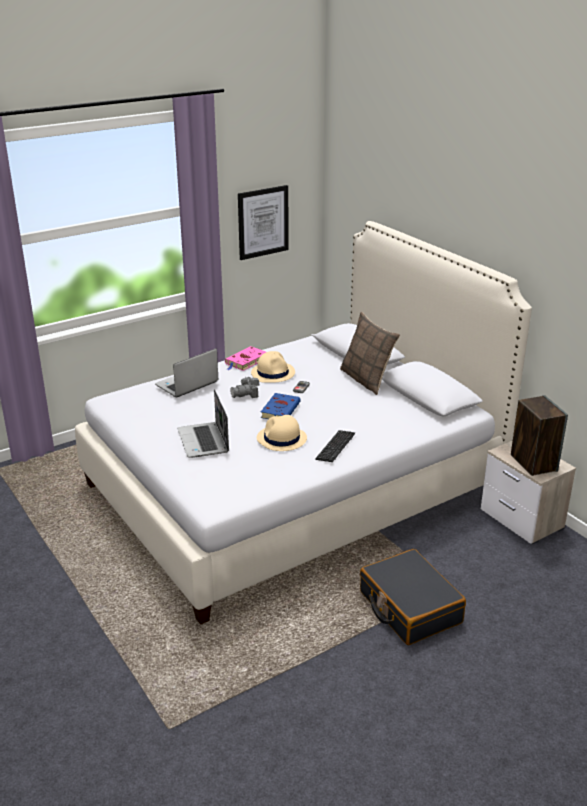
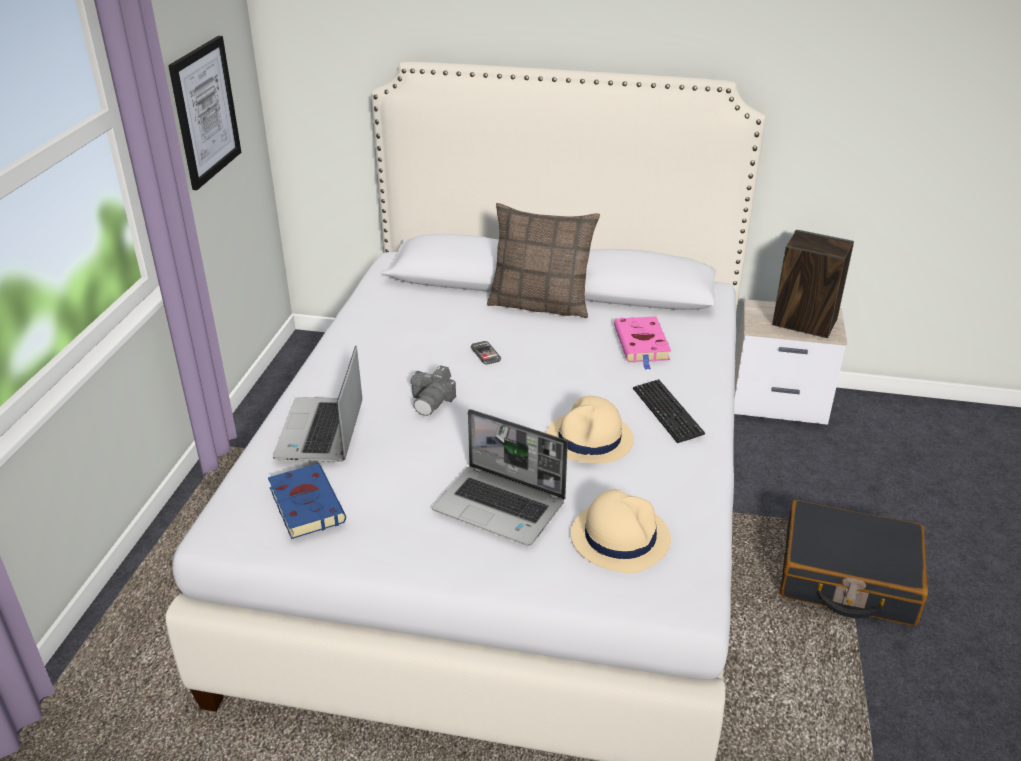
camera: 45 degrees left, 5 degrees up
(246, 361) = (344, 353): pink book -> pink book (642, 345)
(273, 373) = (412, 351): beige hat -> beige hat (619, 536)
(280, 409) = (516, 398): blue book -> blue book (305, 503)

